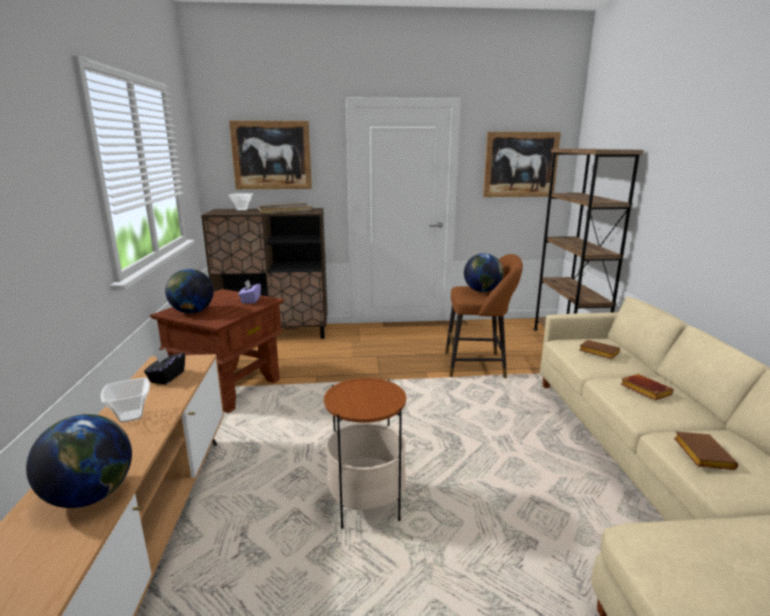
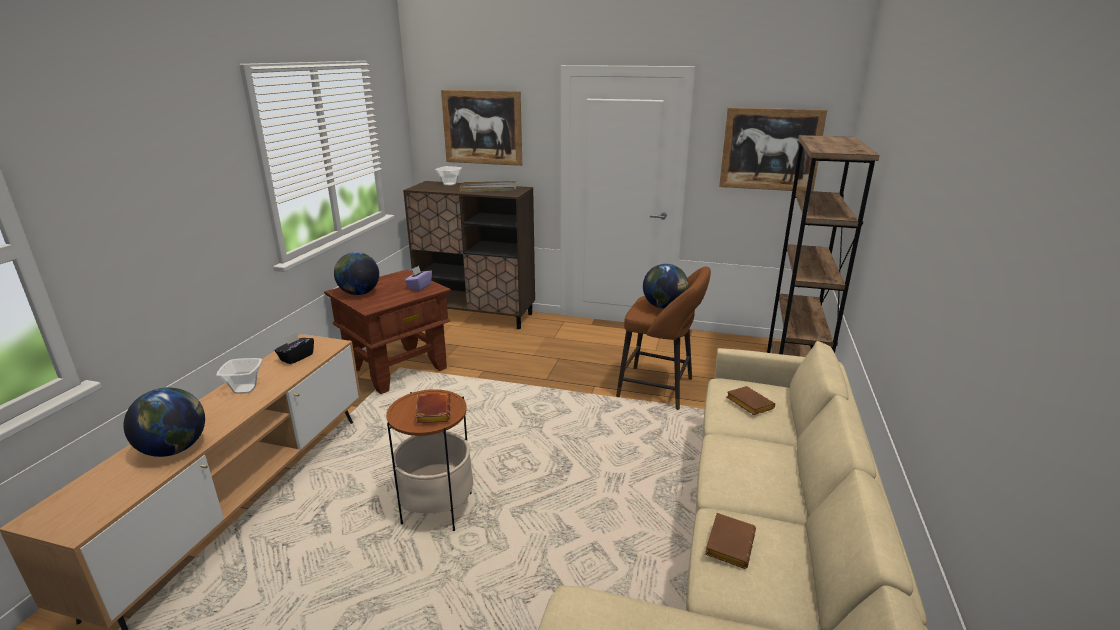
camera: 20 degrees right, 5 degrees up
(643, 390) = (749, 460): brown book -> brown book (432, 411)

